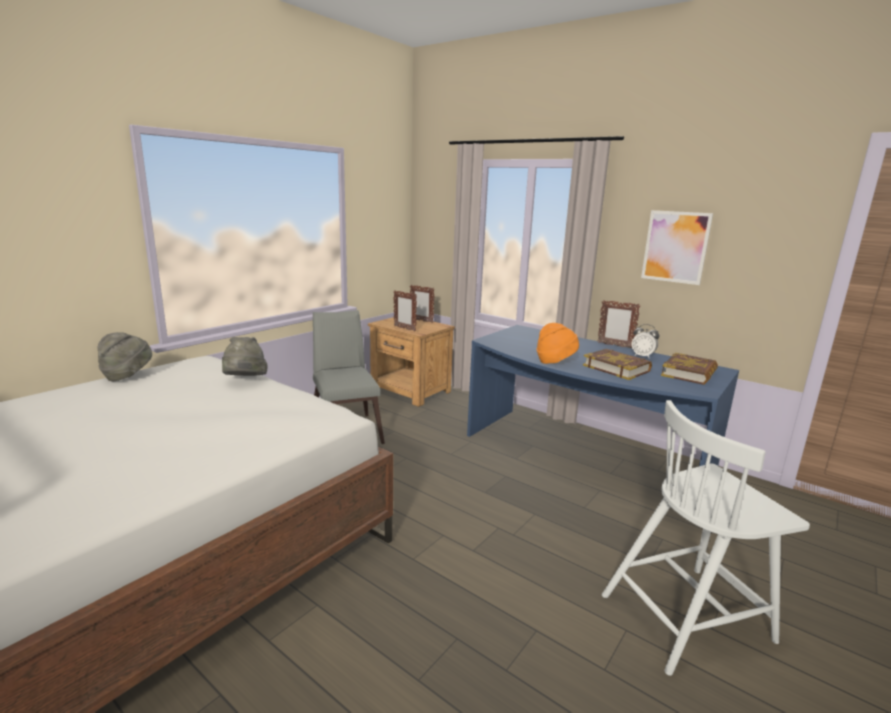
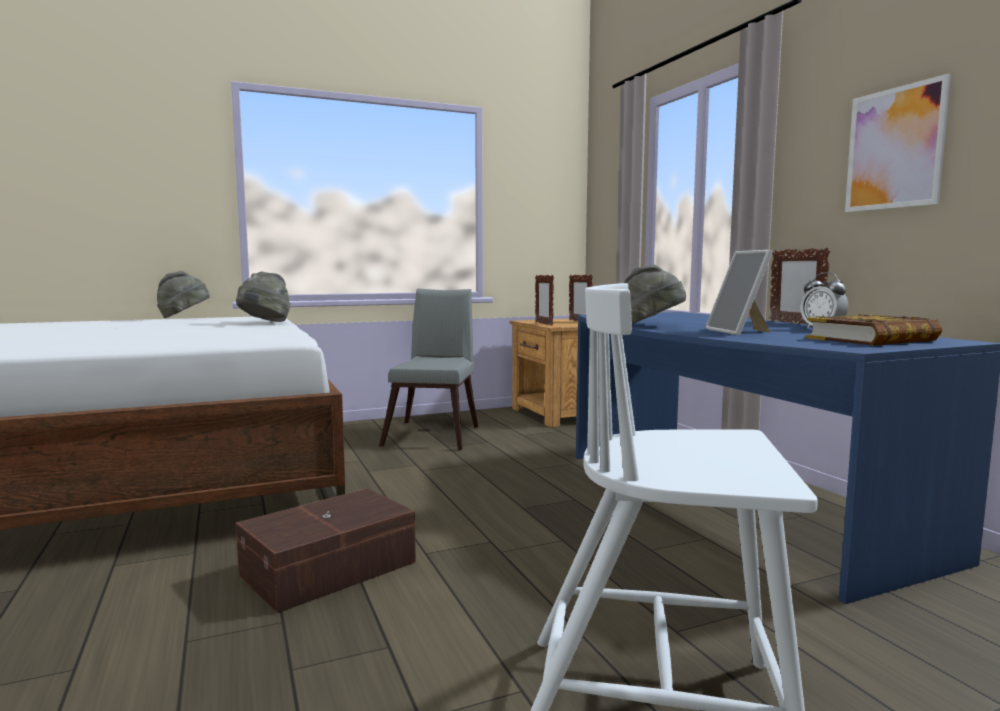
camera: 30 degrees right, 10 degrees down
(433, 584) = (331, 569): none -> brown storage box
(555, 362) = (651, 326): orange hat -> grey hat
(616, 368) = (739, 332): book -> picture frame

